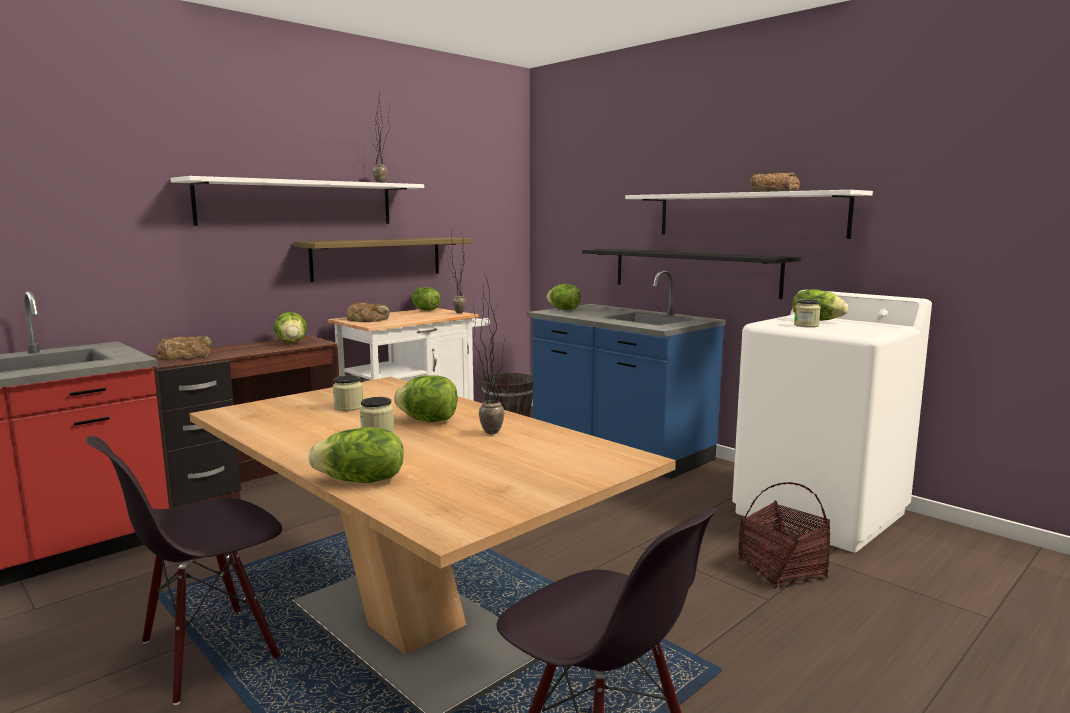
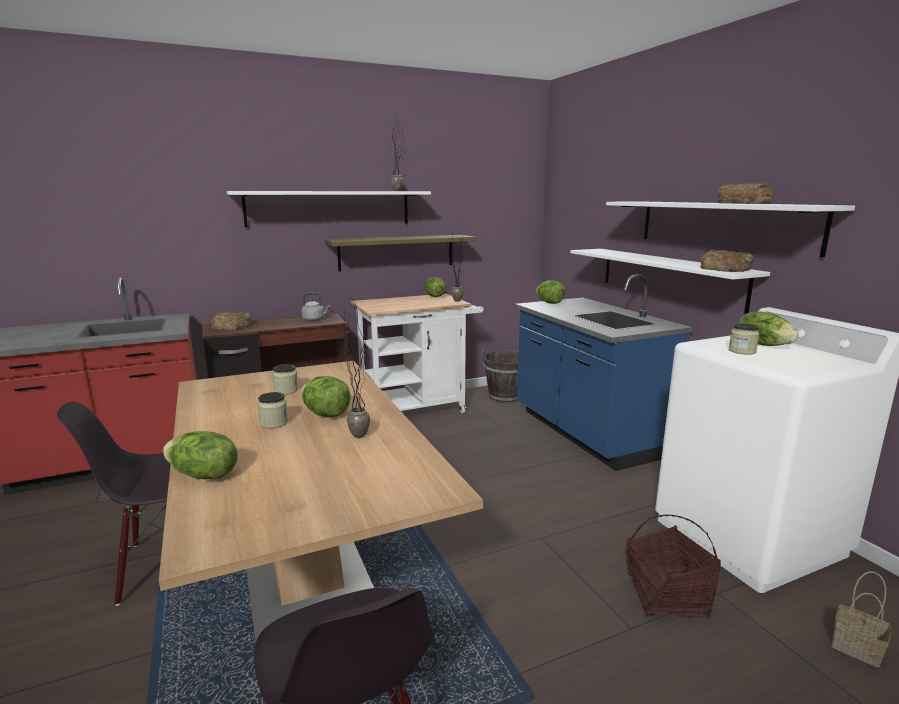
camera: 20 degrees right, 5 degrees up
(291, 342) = (315, 319): lettuce -> grey kettle
(368, 319) = (379, 303): bread -> bread (725, 269)
(693, 271) = (668, 277): black shelf -> white shelf
(944, 575) = (854, 647): none -> basket

